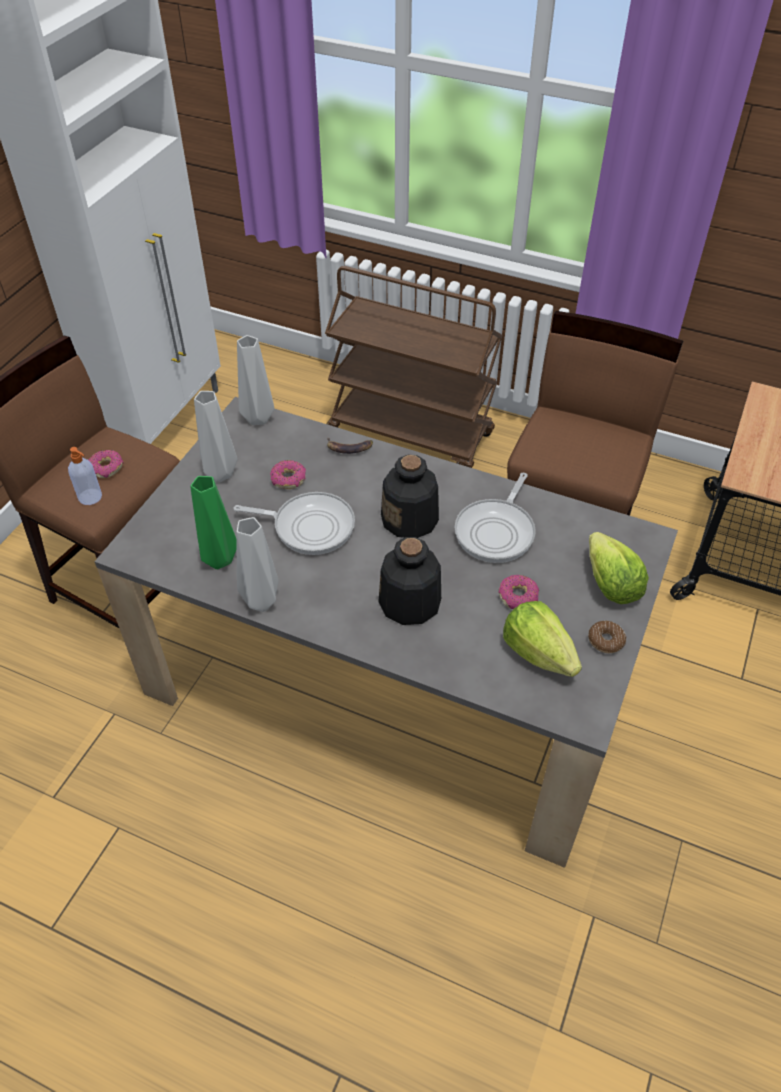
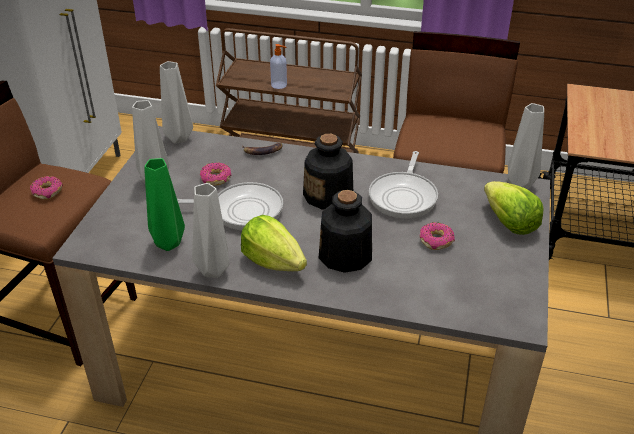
camera: 10 degrees left, 10 degrees down
(91, 497) = (37, 215): soap dispenser -> soap dispenser (279, 85)
(538, 653) = (466, 279): lettuce -> lettuce (273, 261)
(606, 640) = (519, 263): donut -> none
(637, 531) = (518, 184): none -> grey vase

